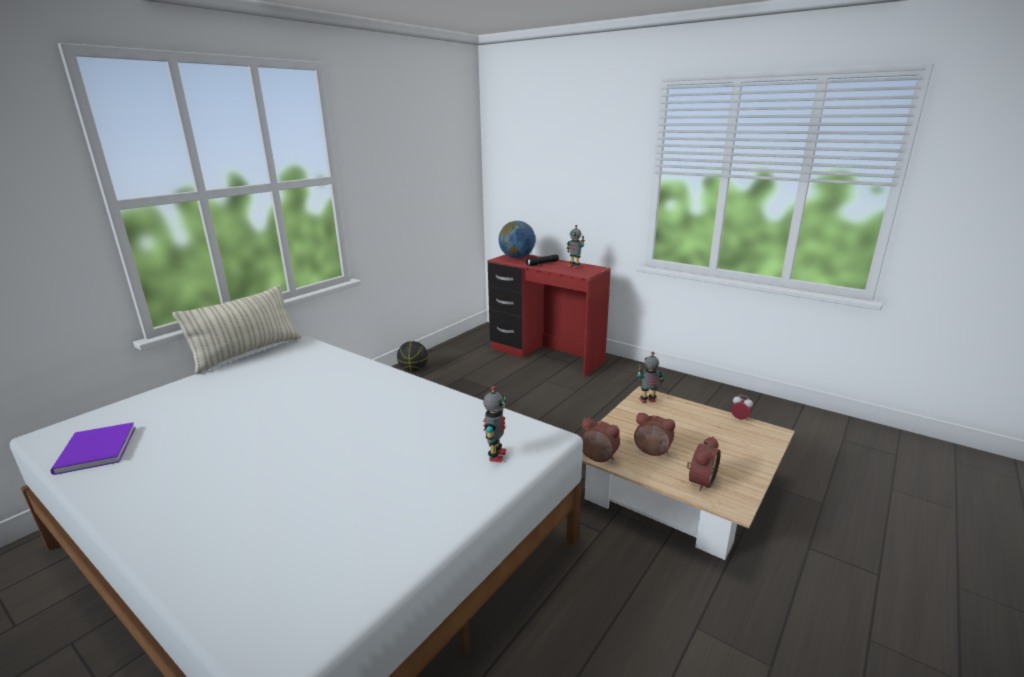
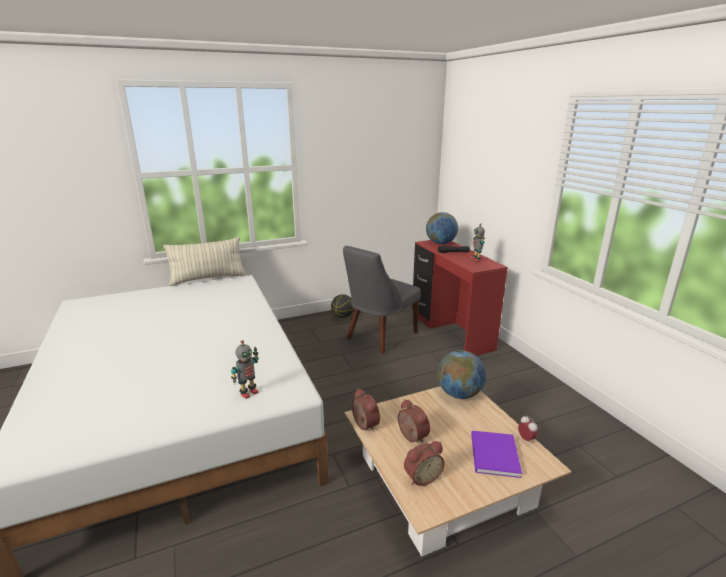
camera: 30 degrees right, 0 degrees up
(93, 451) = (80, 317): purple book -> purple book (493, 456)
(478, 379) = (379, 336): none -> grey chair
(647, 401) = (459, 394): toy robot -> globe

